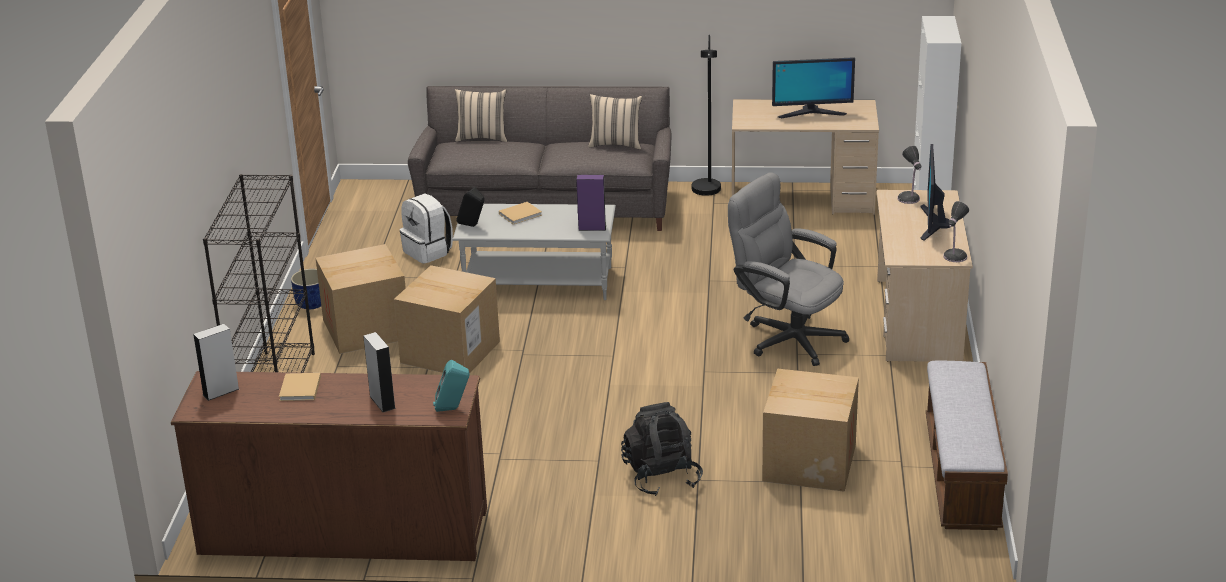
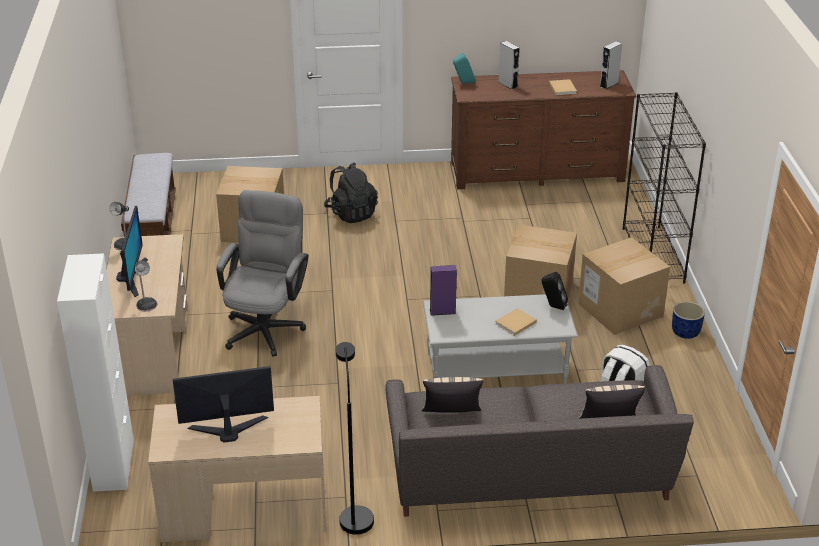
camera: 170 degrees right, 5 degrees up
(786, 337) = (266, 326): grey office chair -> grey office chair turned 105 degrees counterclockwise

